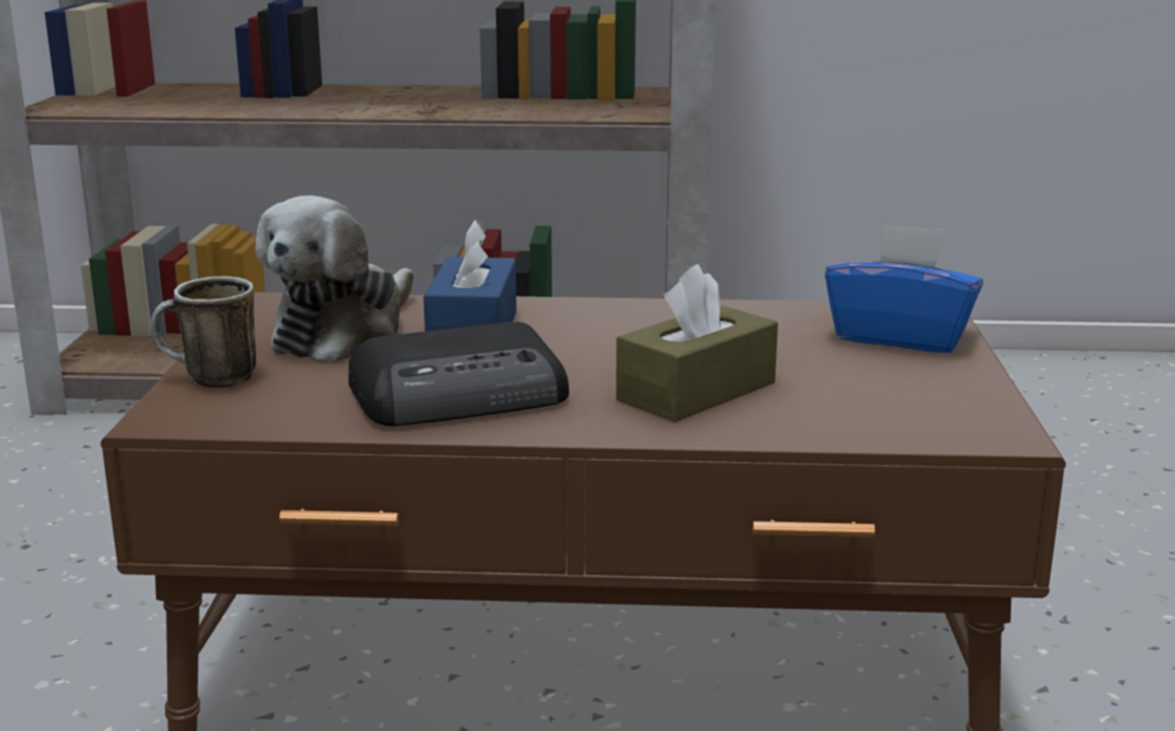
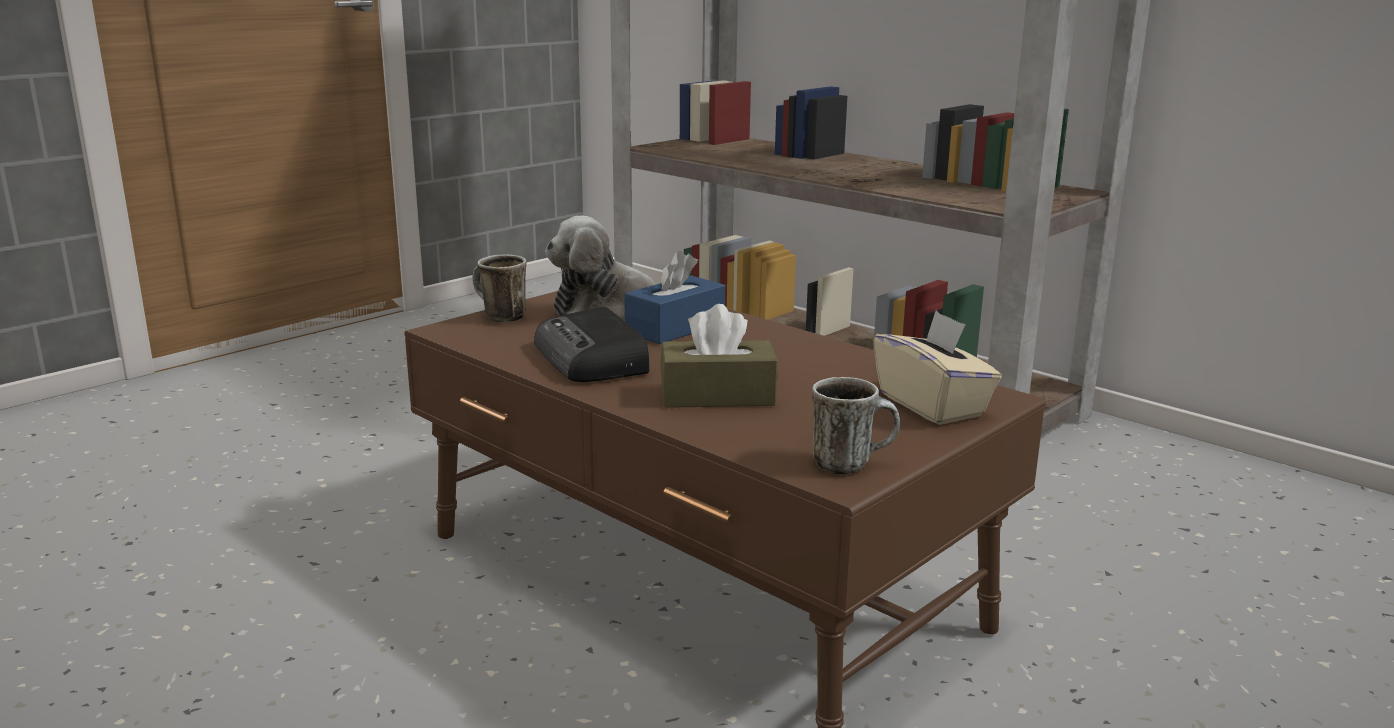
camera: 40 degrees right, 0 degrees up
(464, 395) = (592, 359): radio -> radio turned 45 degrees clockwise
(900, 337) = (932, 405): blue tissue box -> beige tissue box
(971, 415) = (851, 464): none -> mug

